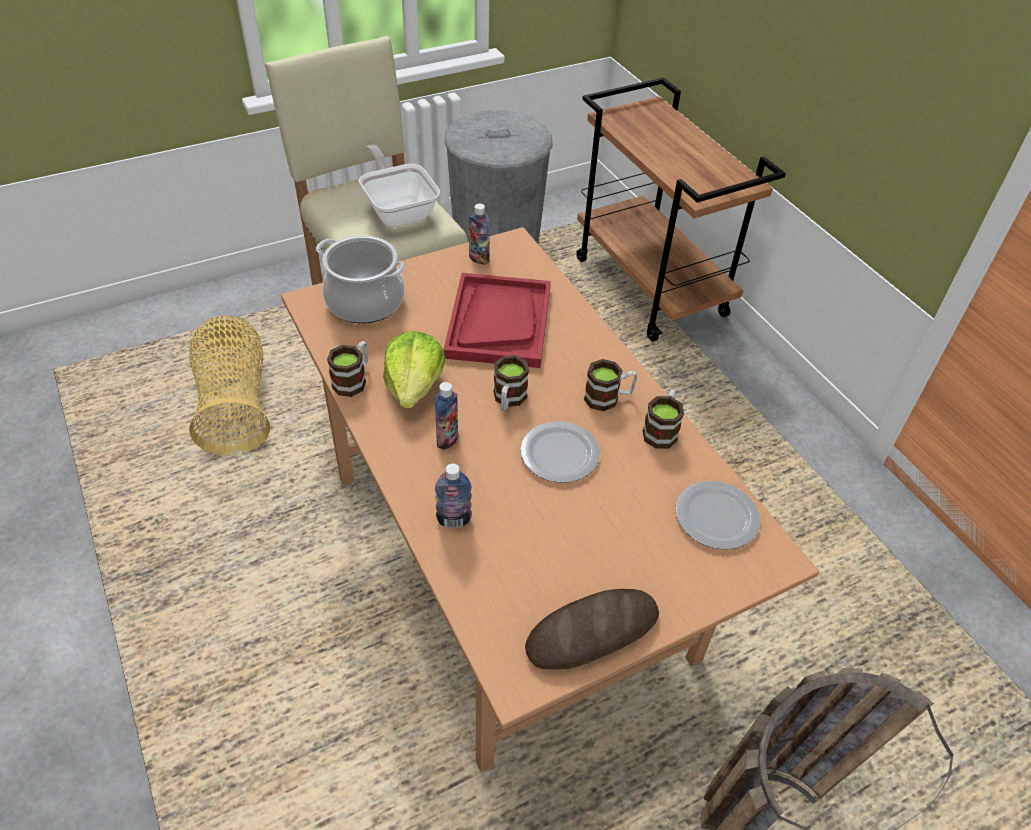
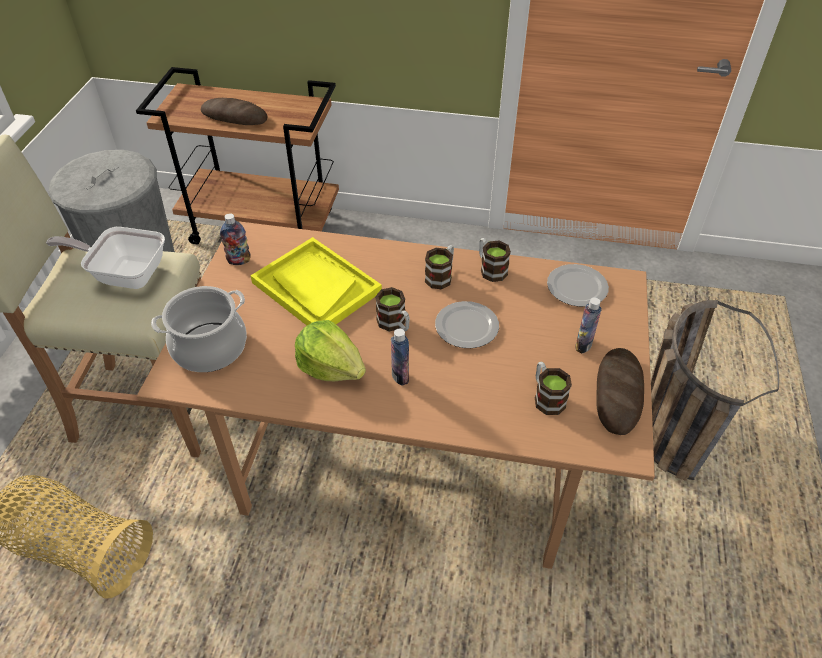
camera: 50 degrees left, 0 degrees up
(353, 379) = (287, 398): mug -> mug (546, 397)
(454, 520) = (475, 412): bottle -> bottle (583, 345)
(498, 322) = (316, 287): red tray -> yellow tray
(662, 151) = (234, 116): none -> bread

